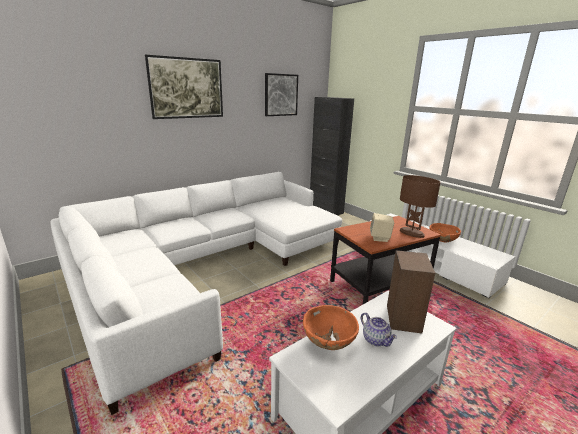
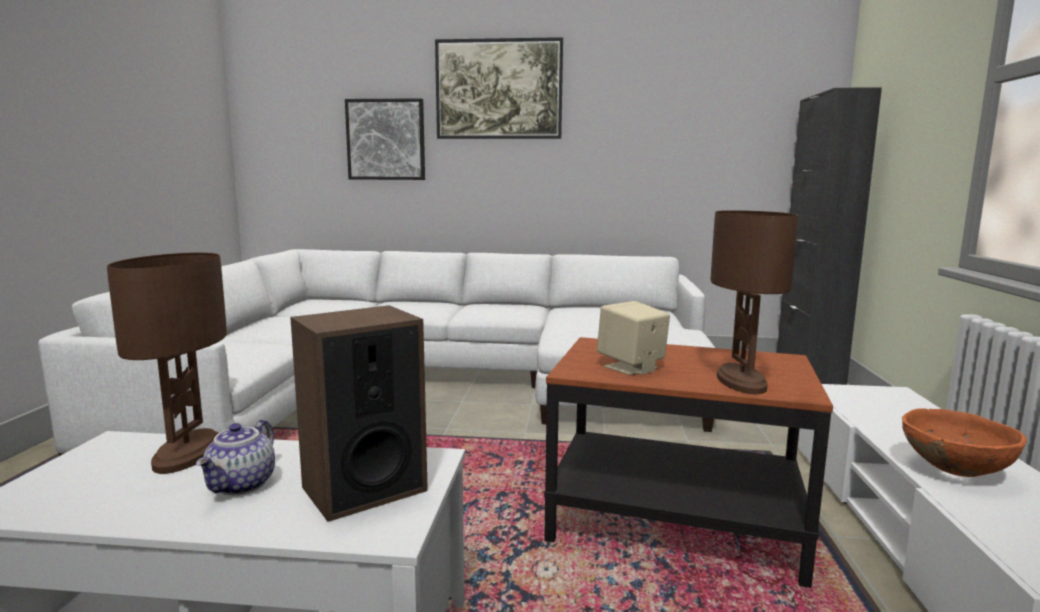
camera: 45 degrees right, 10 degrees down
(281, 95) = (703, 98): picture -> picture (386, 140)
(328, 343) = (187, 453): orange bowl -> brown table lamp

